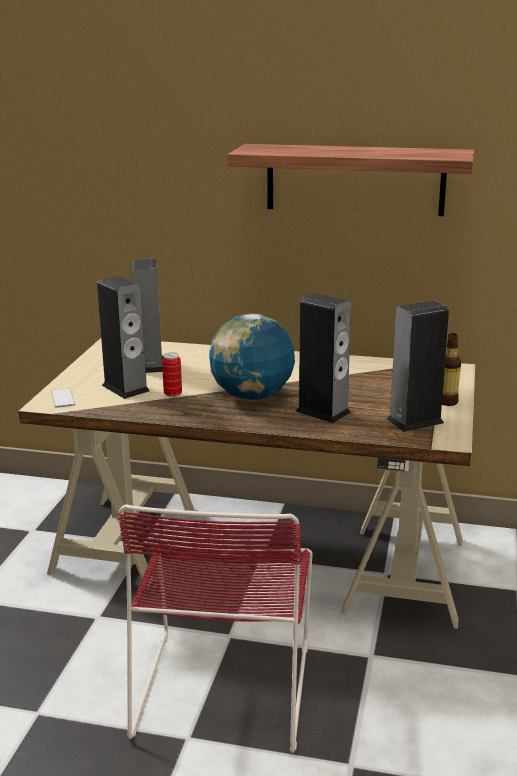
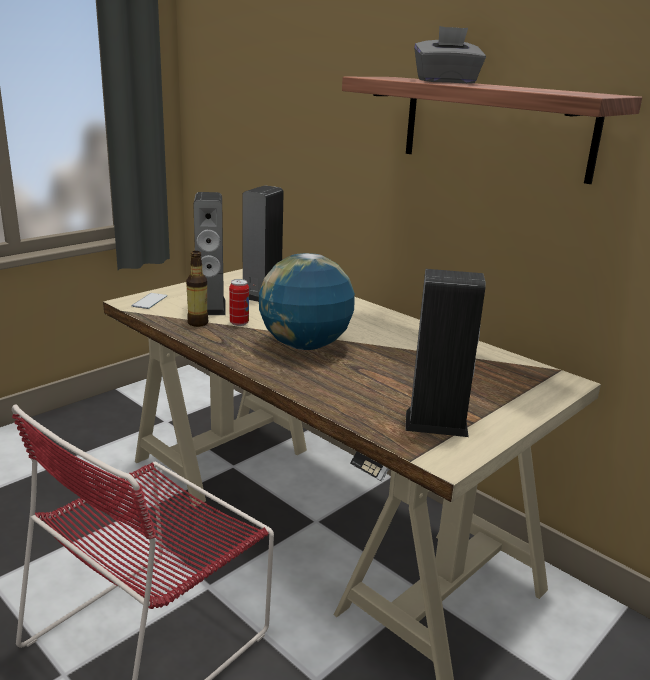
camera: 30 degrees right, 0 degrees up
(320, 150) = (446, 82): none -> grey tissue box
(323, 412) = (350, 381): speaker -> none
(447, 402) = (506, 415): bottle -> bottle (198, 323)

